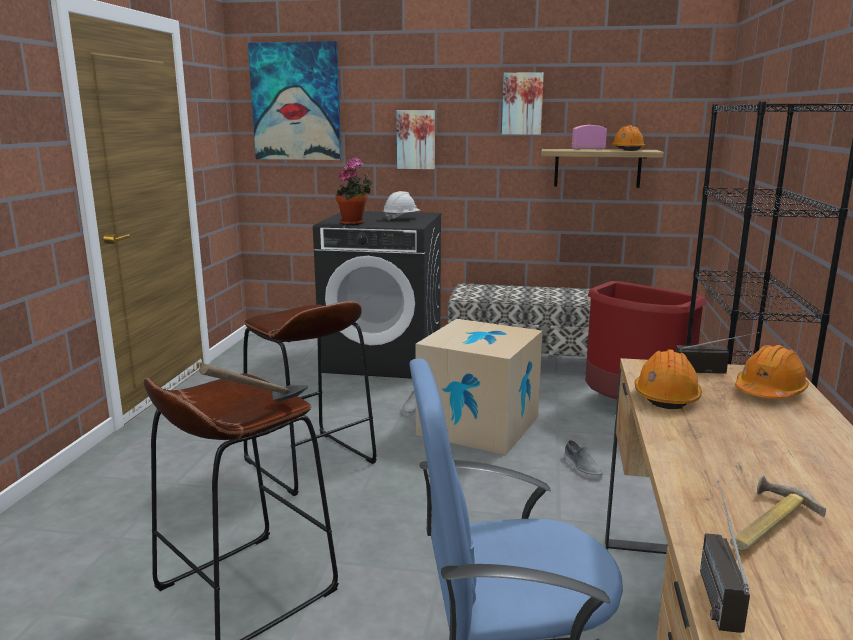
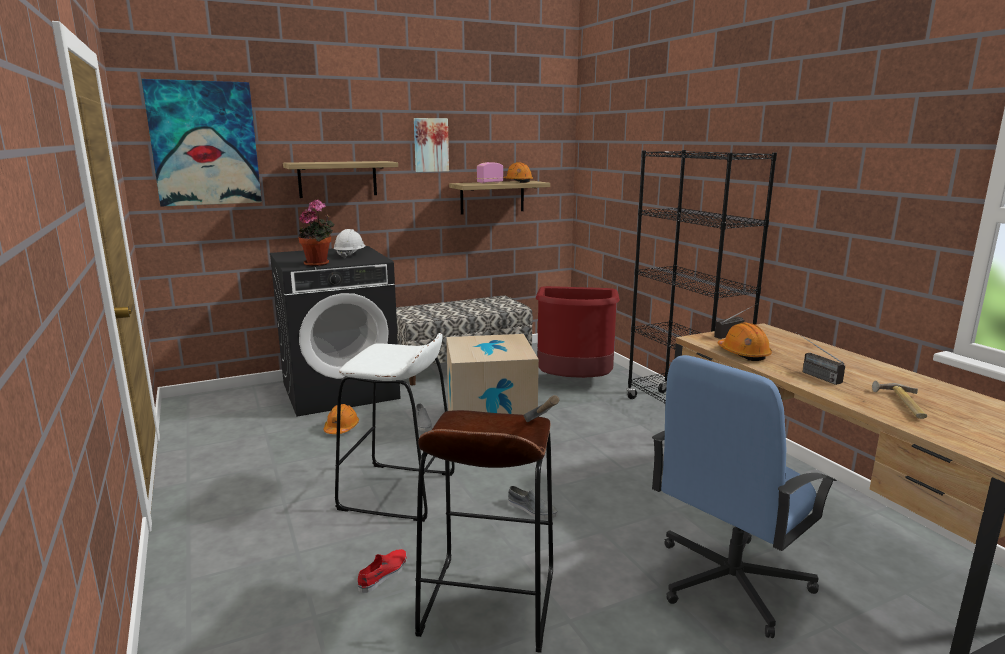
camera: 35 degrees left, 0 degrees up
(205, 527) = (384, 574): none -> red shoe
(310, 462) = (398, 491): brown stool -> white stool
(416, 139) = (337, 179): picture -> shelf
(582, 467) = (594, 430): grey shoe -> grey shoe (531, 509)
(712, 584) = (938, 437): radio -> radio (812, 374)
(769, 391) = (778, 339): orange hard hat -> orange hard hat (341, 428)

